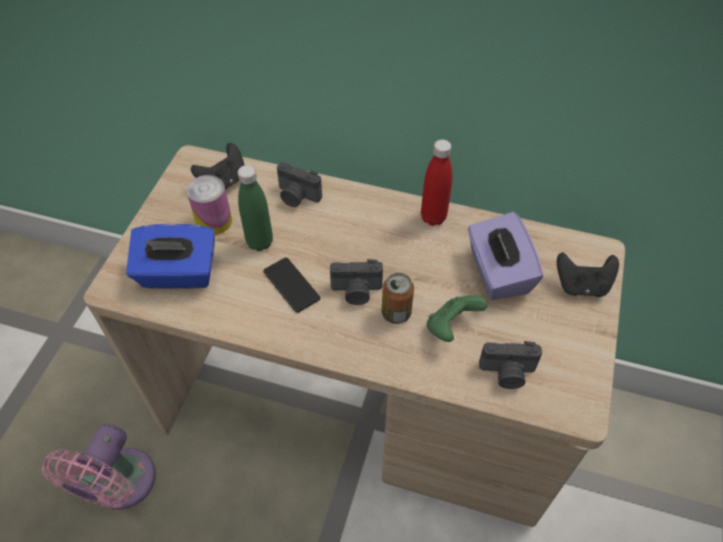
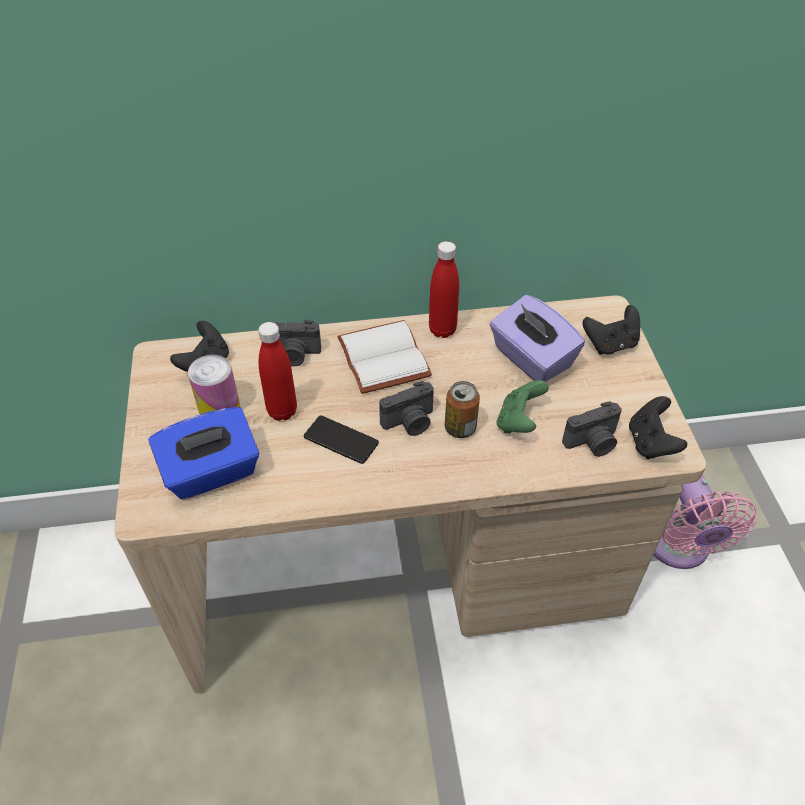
camera: 25 degrees left, 5 degrees down
(120, 486) = (176, 772): pink fan -> pink fan (679, 548)
(260, 242) = (282, 411): green bottle -> red bottle
(365, 224) = (380, 357): none -> white book
(563, 395) = (650, 443): none -> black game controller

